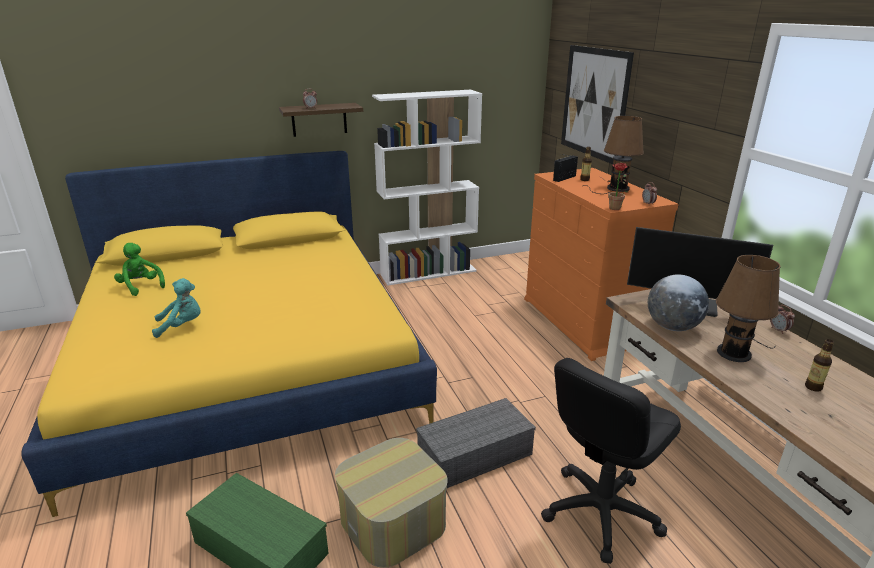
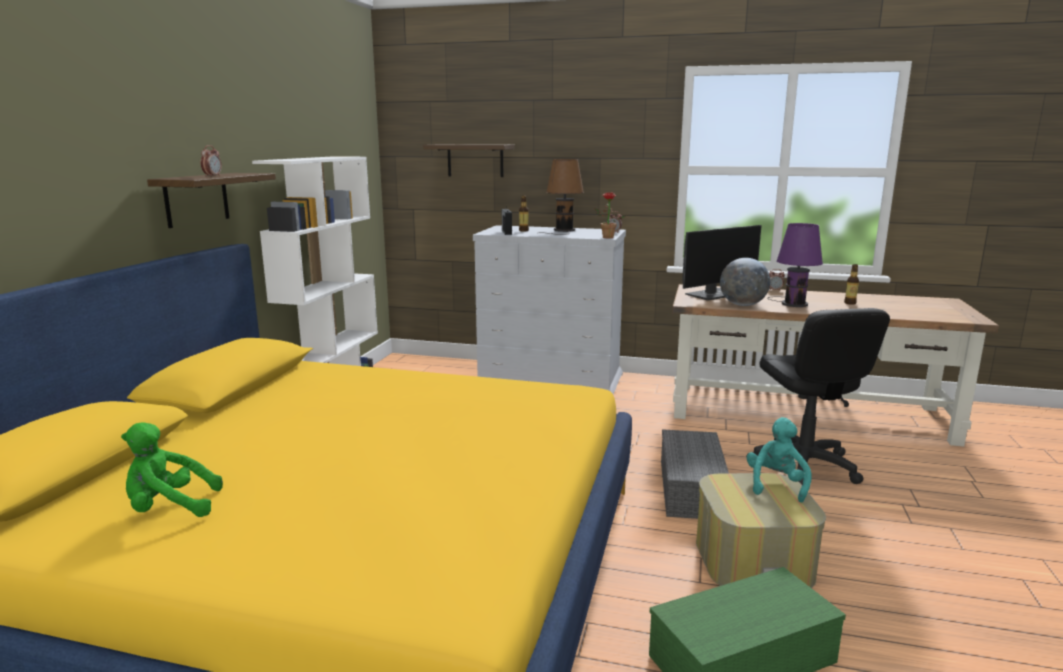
camera: 55 degrees left, 10 degrees down
(182, 326) = (404, 489): turquoise plush toy -> turquoise plush toy (776, 485)
(584, 321) = (551, 380): orange dresser -> white dresser
(594, 103) = (475, 160): picture -> shelf
(735, 352) = (792, 303): brown table lamp -> purple table lamp

